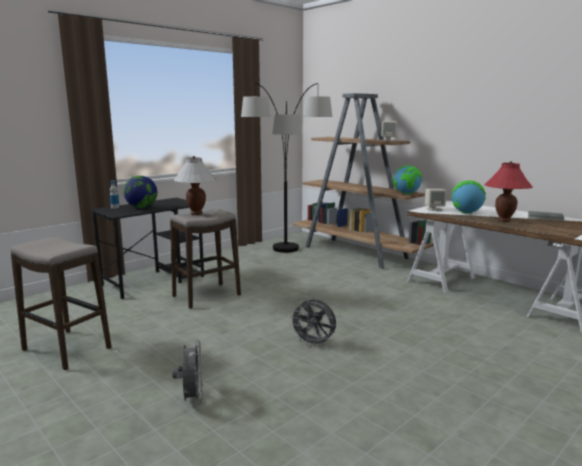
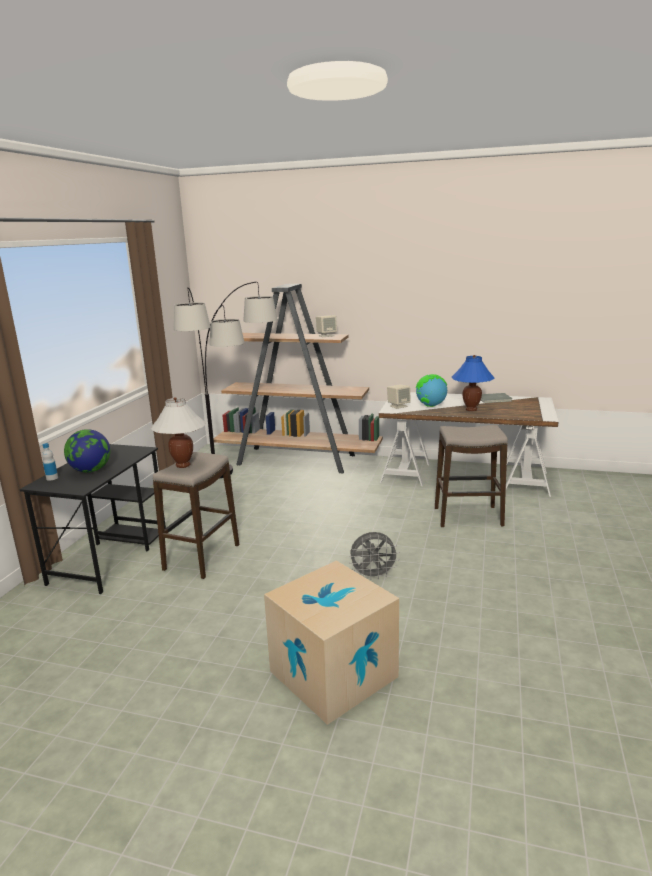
camera: 30 degrees left, 5 degrees up
(66, 349) = (122, 679): stool -> stool (468, 517)
(192, 399) = (333, 674): grey fan -> cardboard box
(407, 194) = (356, 391): globe -> none
(504, 220) = (471, 409): red table lamp -> blue table lamp

